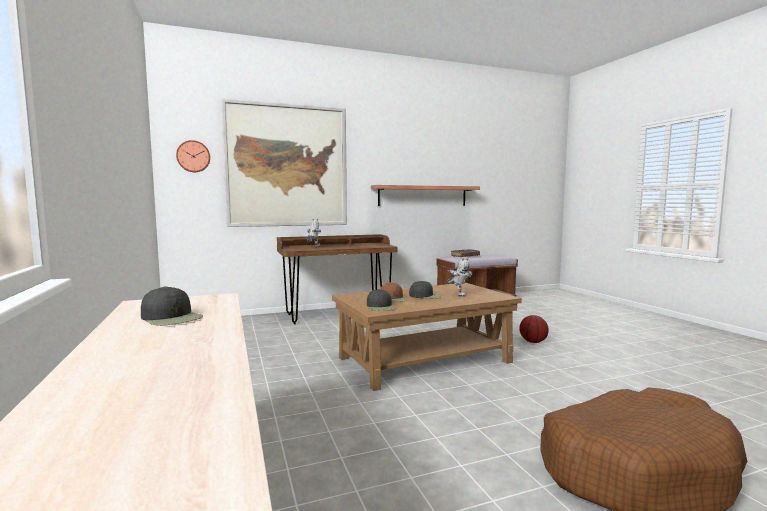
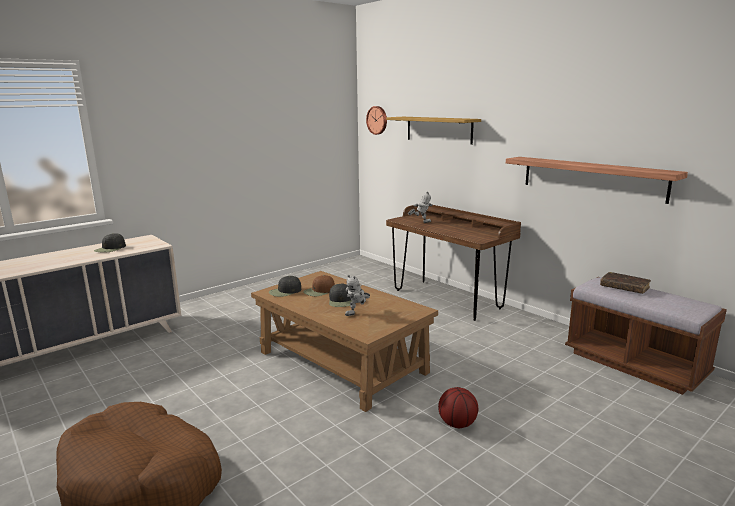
camera: 70 degrees right, 10 degrees up
(287, 166) = (438, 129): picture -> shelf

